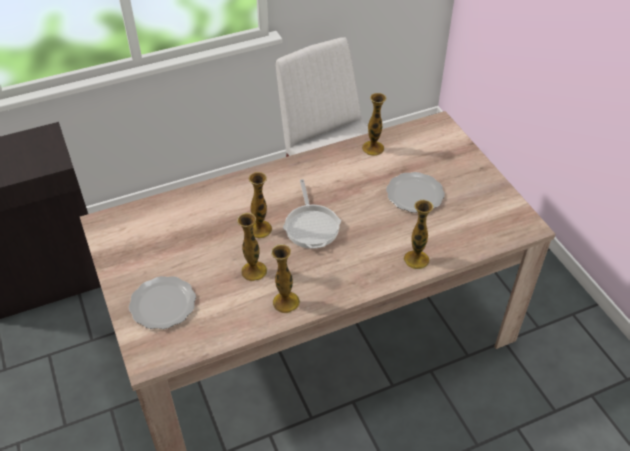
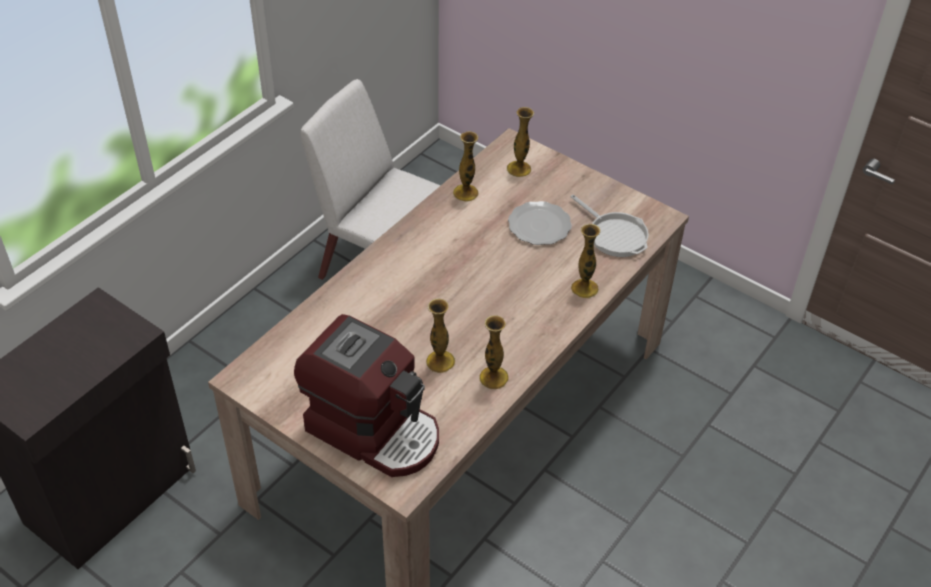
camera: 30 degrees left, 0 degrees up
(163, 303) = (374, 429): plate -> coffee machine
(259, 229) = (414, 318): vase -> vase (519, 169)
(311, 226) = (463, 295): frying pan -> frying pan (615, 235)

